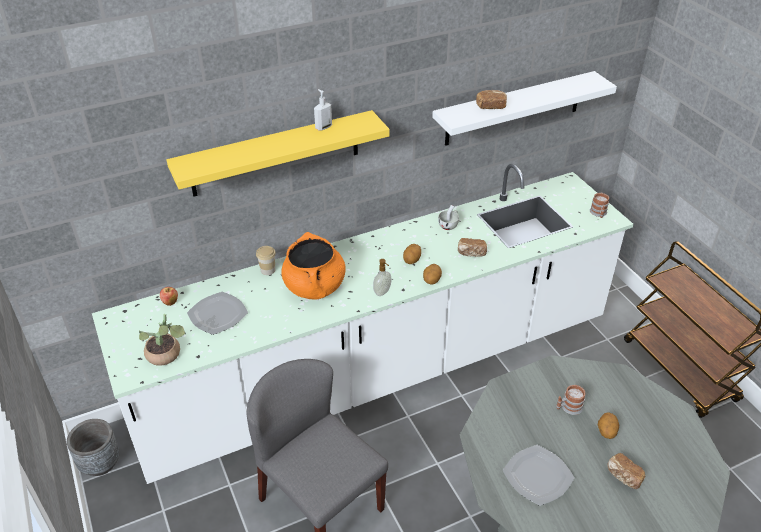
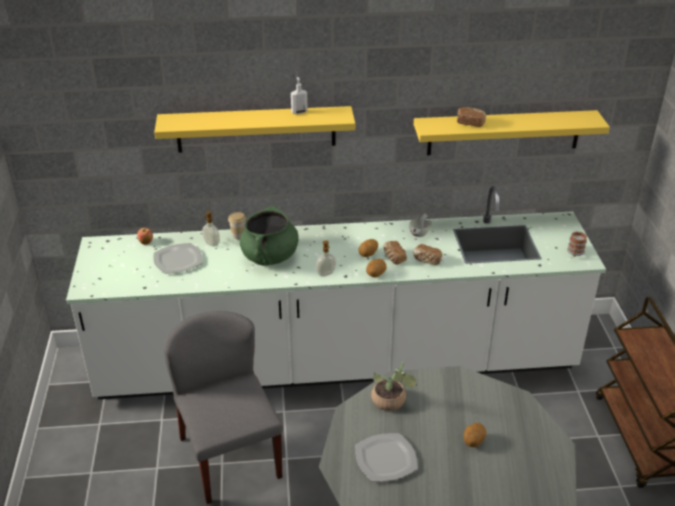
camera: 20 degrees right, 5 degrees down
(100, 463) = (68, 374): grey planter -> none
(166, 356) = (120, 281): potted plant -> potted plant (391, 402)
(244, 287) = (211, 244): none -> soap dispenser
(315, 287) = (270, 257): orange cooking pot -> green cooking pot
(514, 108) = (504, 132): white shelf -> yellow shelf
(568, 407) = (449, 412): mug -> none
(623, 477) = (466, 482): bread -> bread (393, 258)

